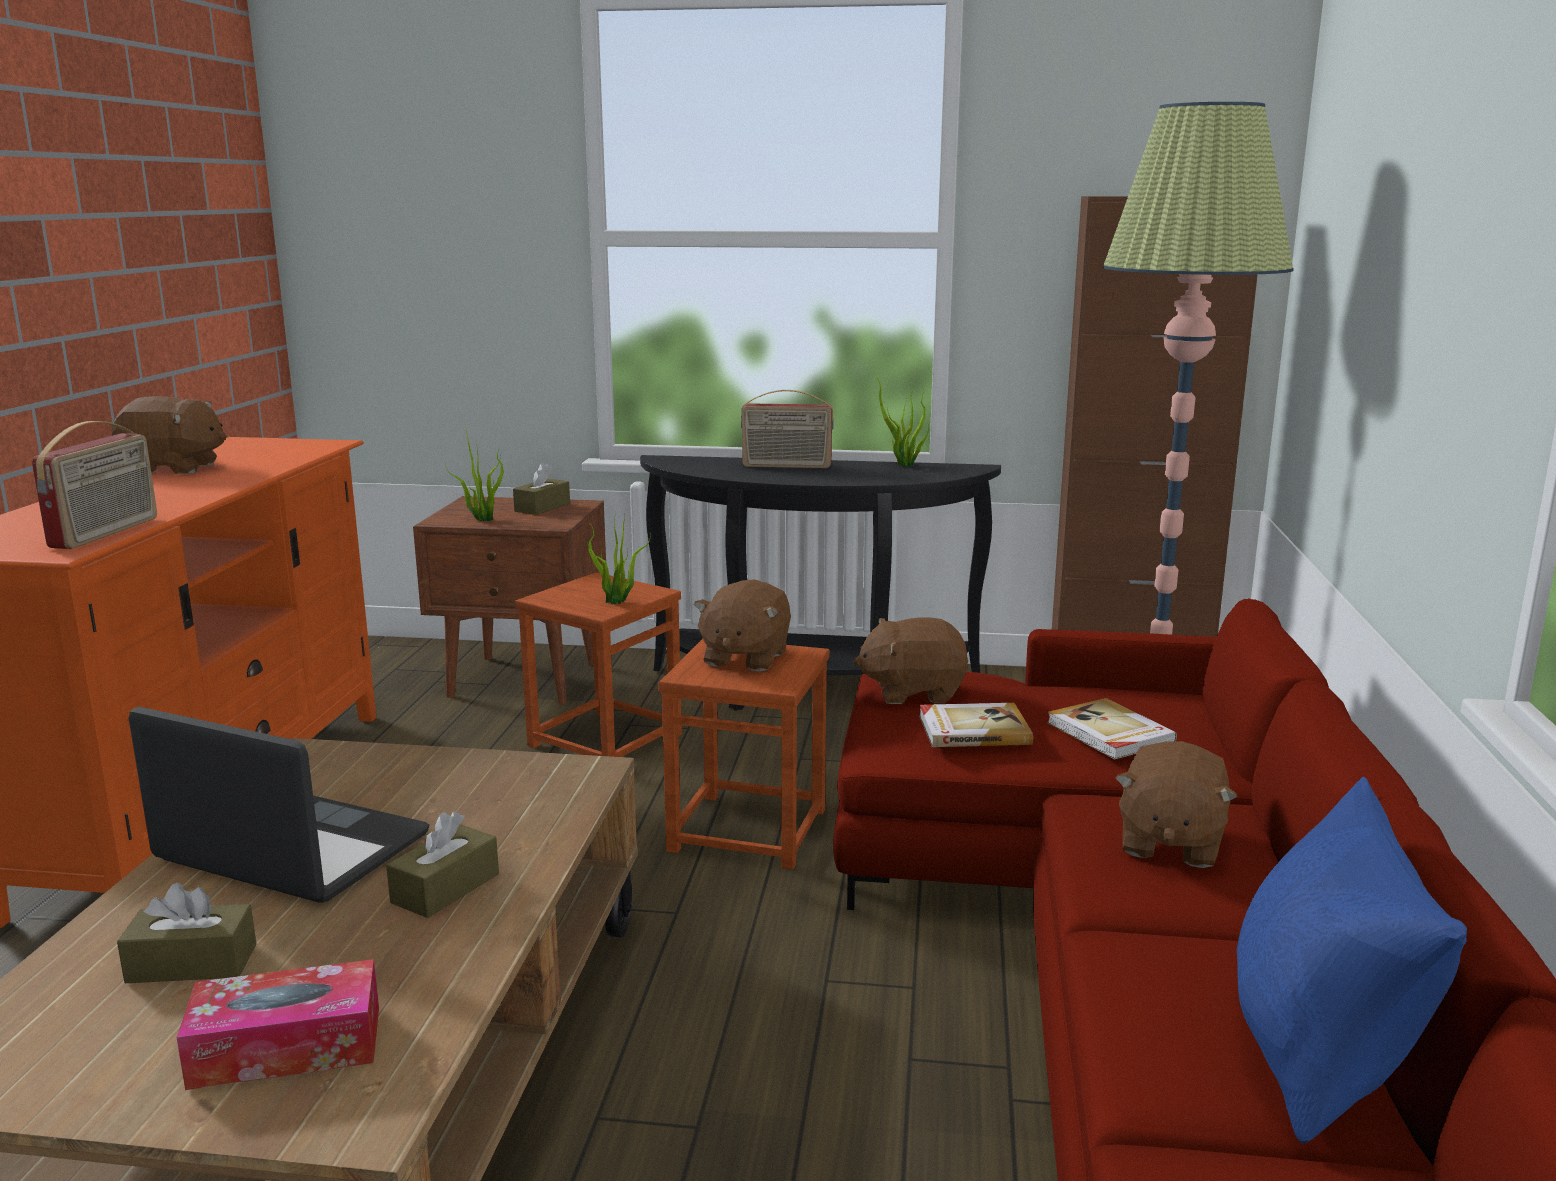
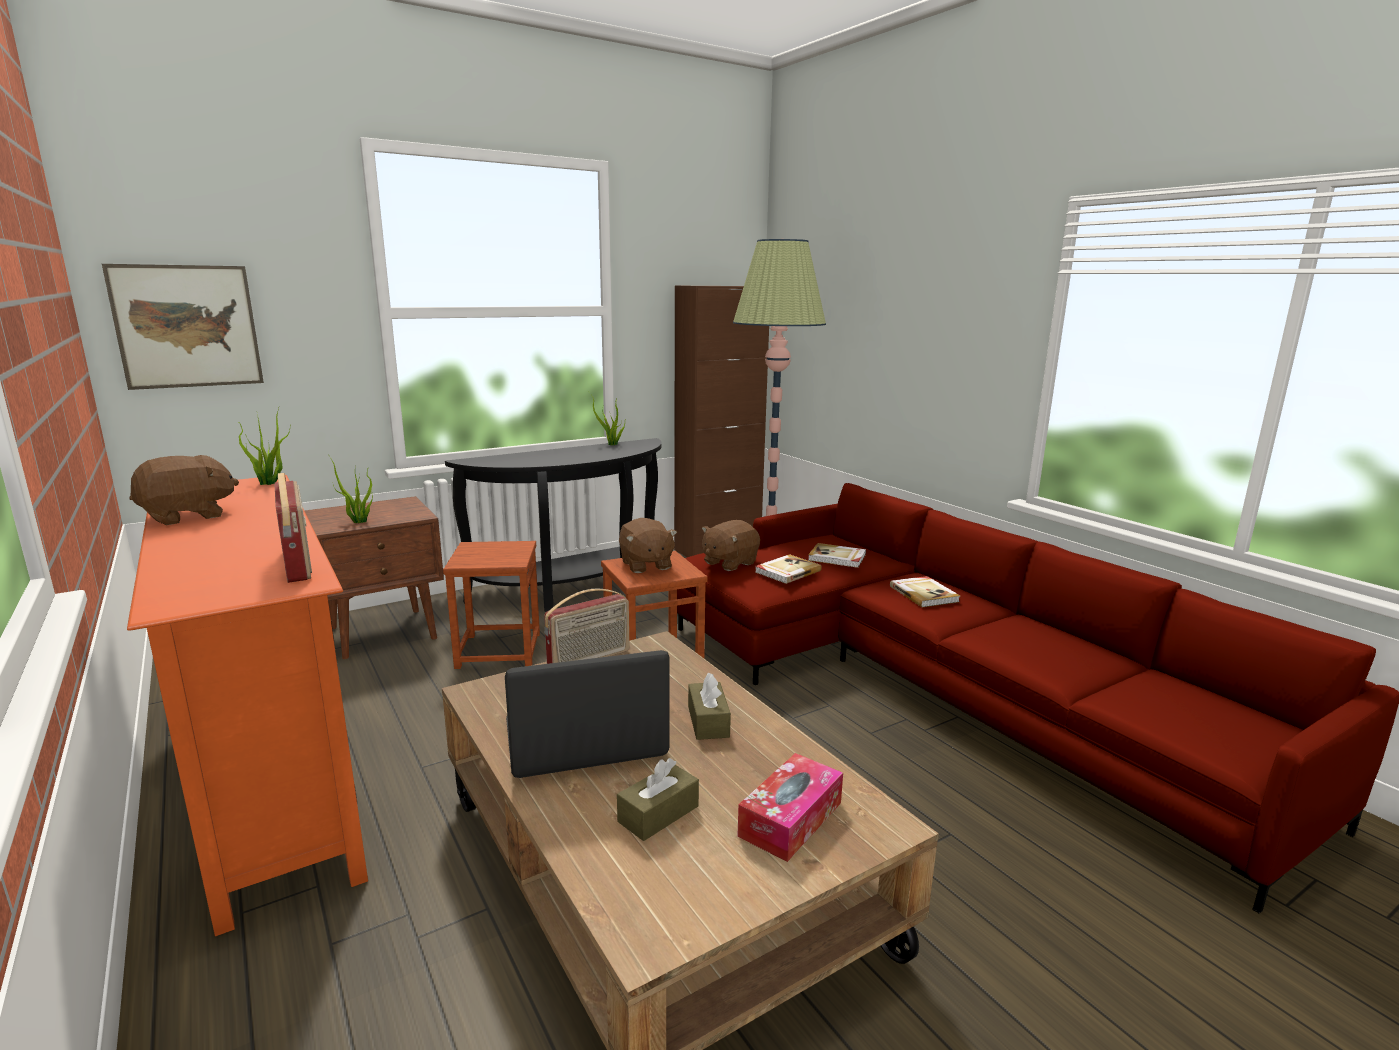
camera: 40 degrees left, 0 degrees up
(373, 251) = (187, 326): none -> picture
(542, 507) = (384, 507): brown tissue box -> none
(617, 602) = (512, 555): potted plant -> potted plant (270, 483)
(786, 466) = (552, 454): radio -> radio (589, 659)
(1169, 843) = (924, 594): brown plush toy -> book
(1318, 1054) = (1081, 646): blue pillow -> none

